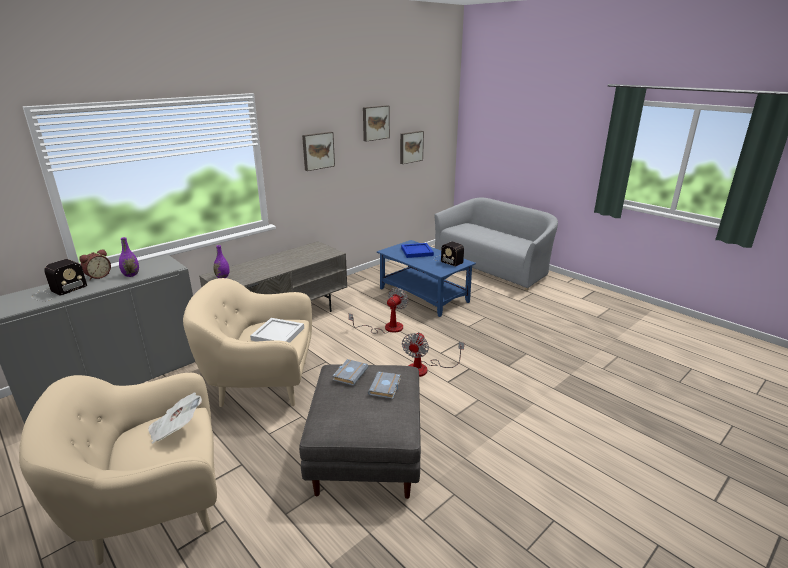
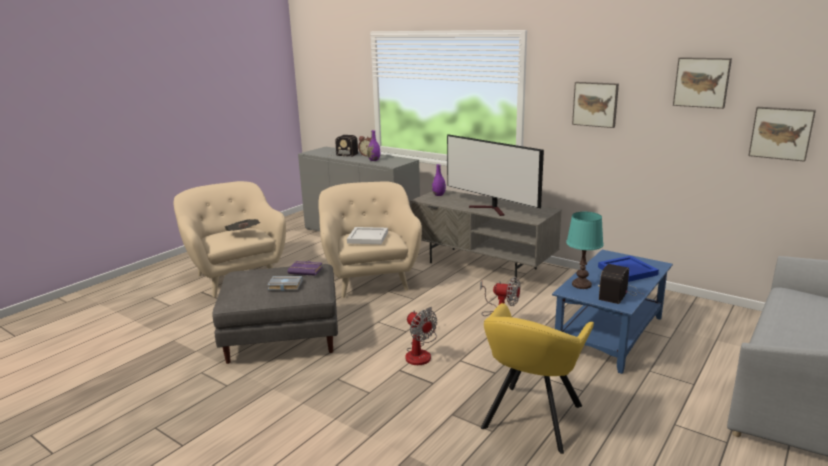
camera: 80 degrees right, 5 degrees down
(294, 262) = (491, 209): none -> television
(349, 374) = (306, 270): grey book -> purple book
(424, 369) = (420, 353): fan -> fan turned 135 degrees counterclockwise
(432, 267) = (581, 285): none -> turquoise table lamp
(514, 339) = (530, 420): none -> yellow armchair

